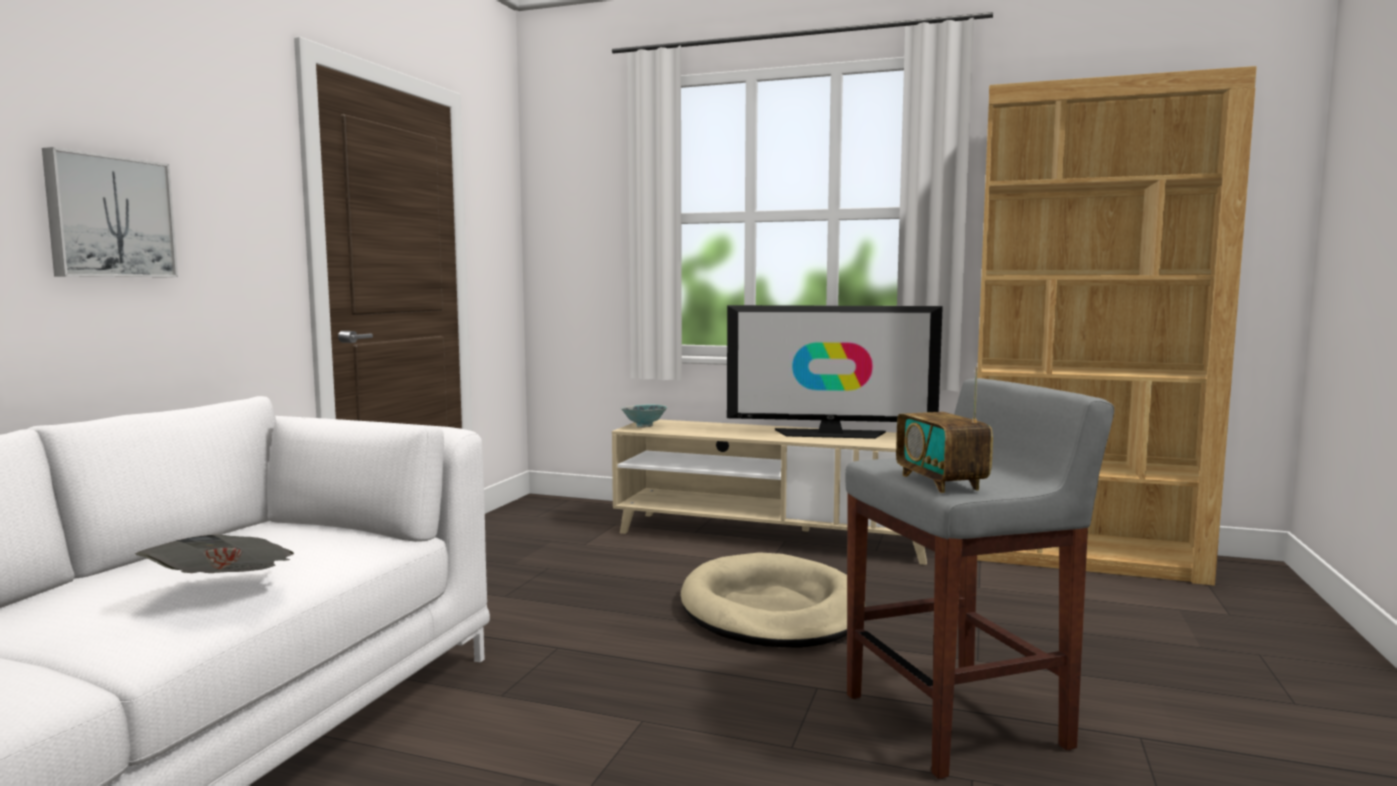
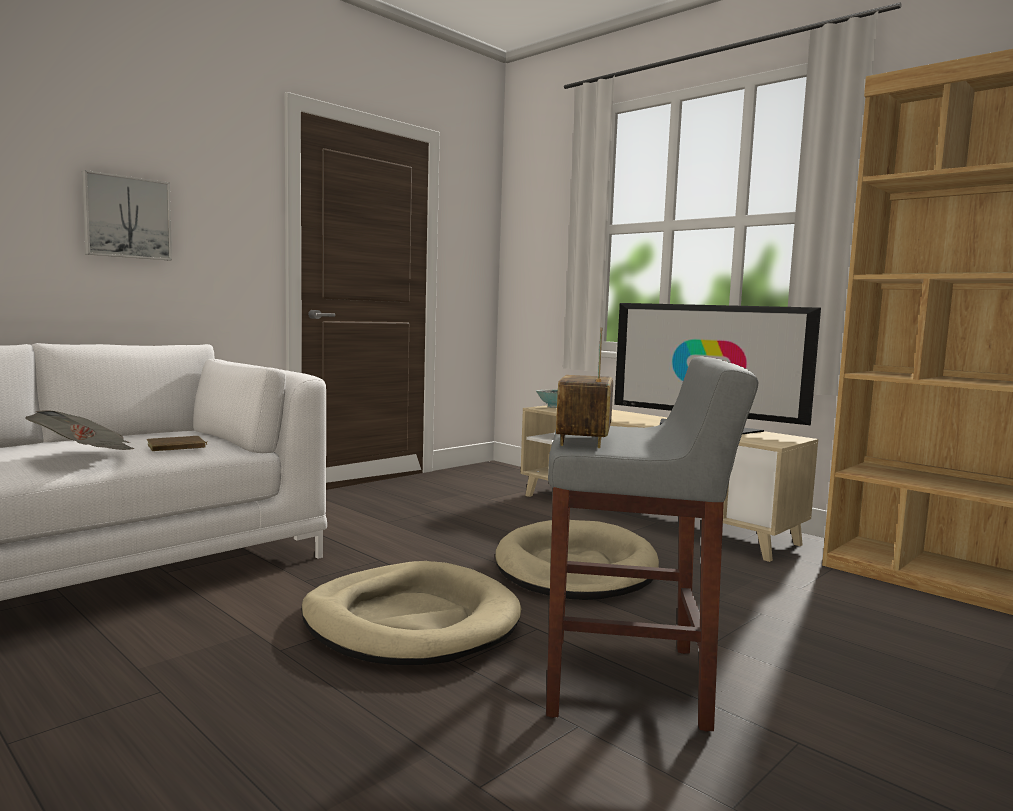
camera: 25 degrees right, 0 degrees up
(322, 553) = (176, 447): none -> brown book
(686, 714) = (411, 621): none -> beige dog bed

